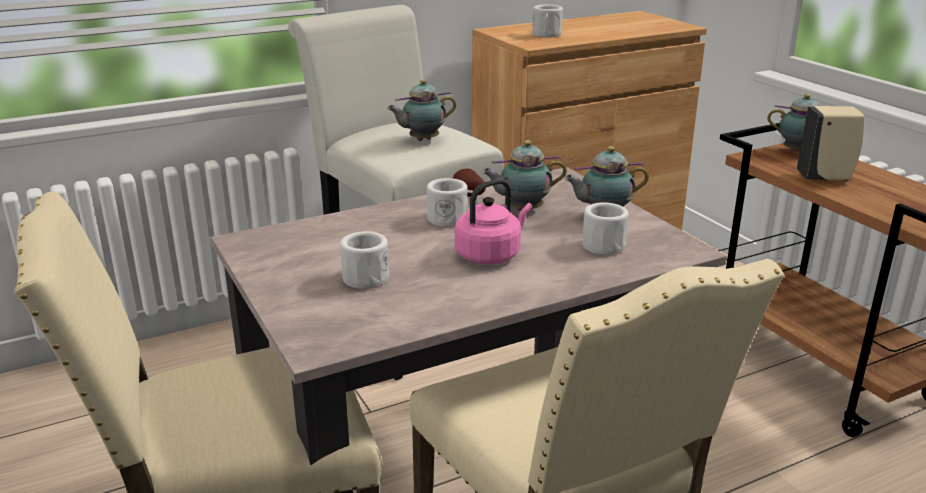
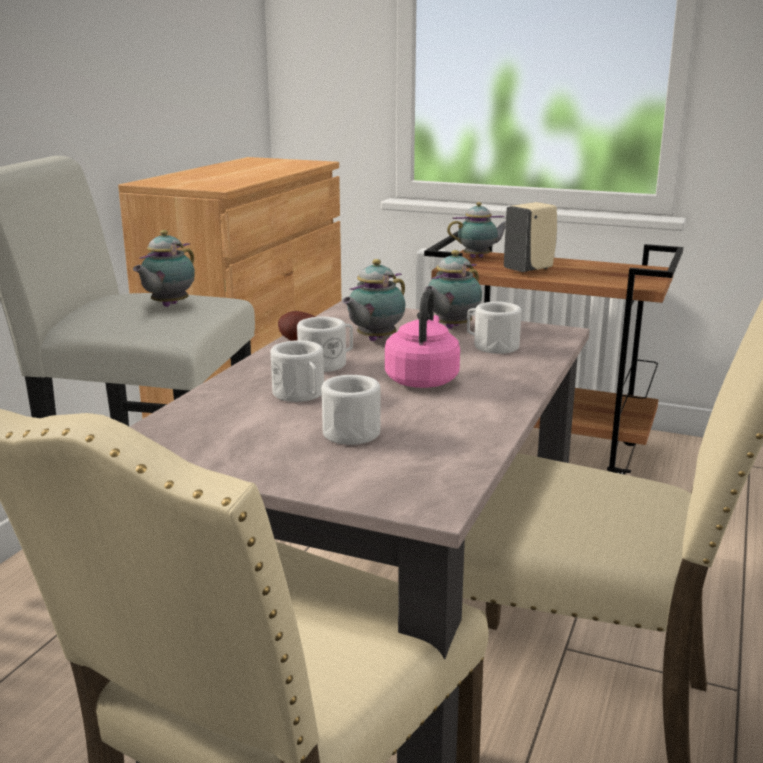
camera: 40 degrees left, 5 degrees down
(546, 35) = (213, 180): white mug -> white mug (301, 395)

